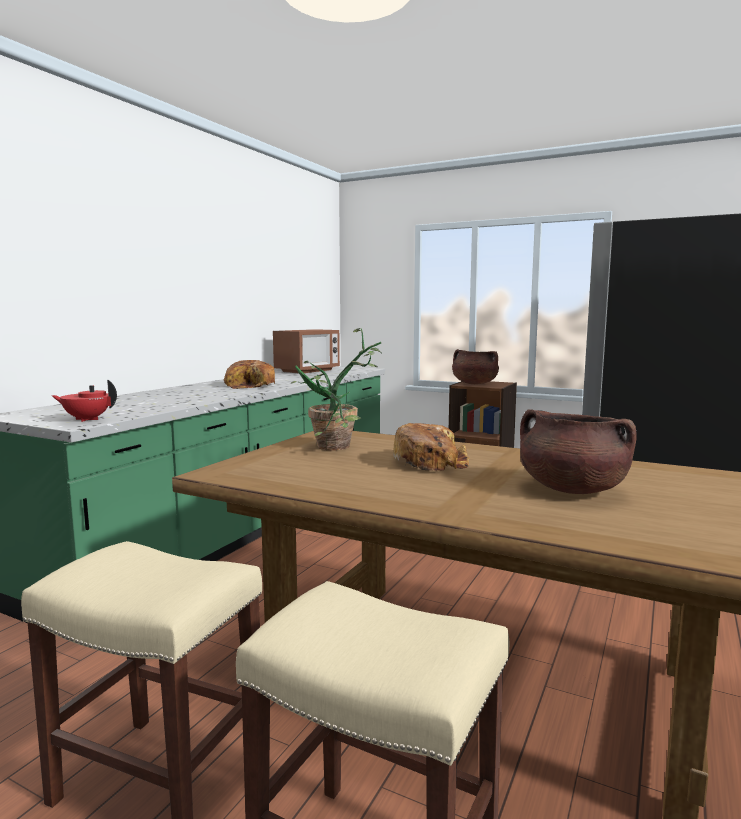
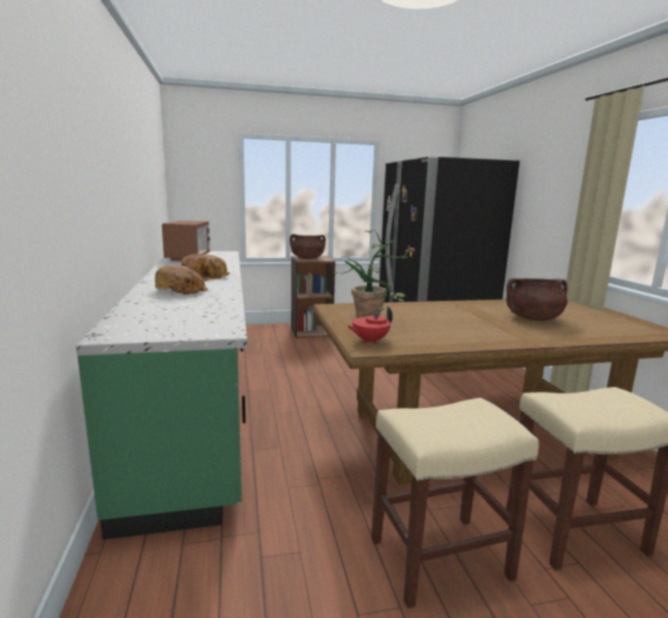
camera: 40 degrees left, 5 degrees up
(87, 419) = (211, 326): red teapot -> red teapot (369, 341)
(431, 462) = (444, 316): bread -> bread (182, 290)

